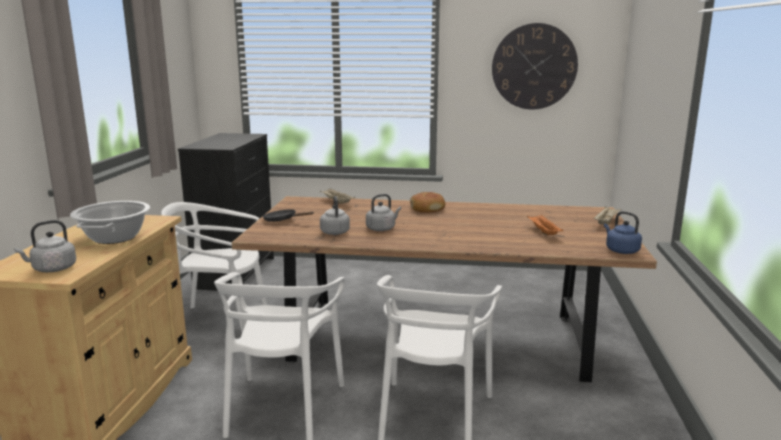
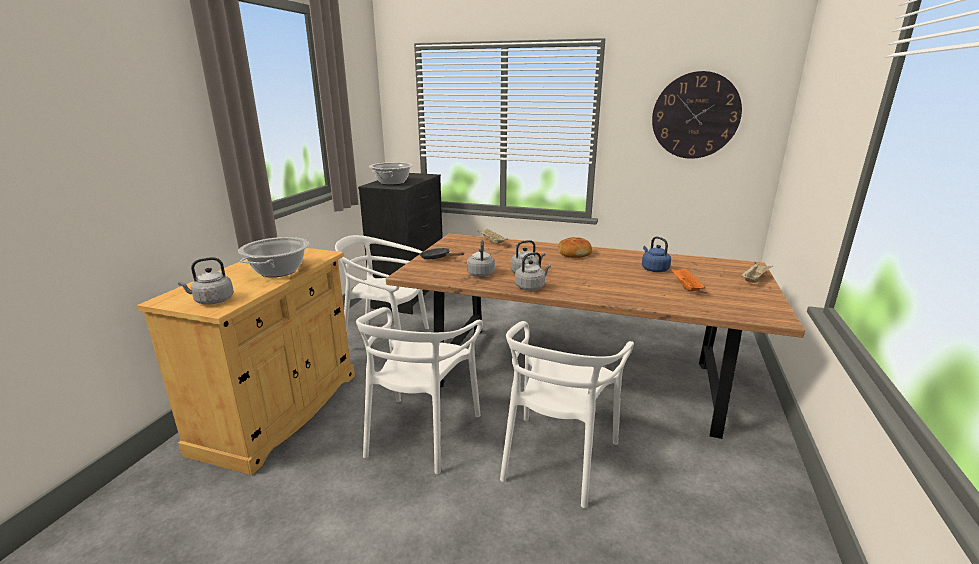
camera: 10 degrees right, 5 degrees up
(215, 143) = (392, 182): none -> cooking pot
(391, 241) = (531, 287): none -> grey kettle
(620, 250) = (765, 314): blue kettle -> blue kettle (653, 269)

